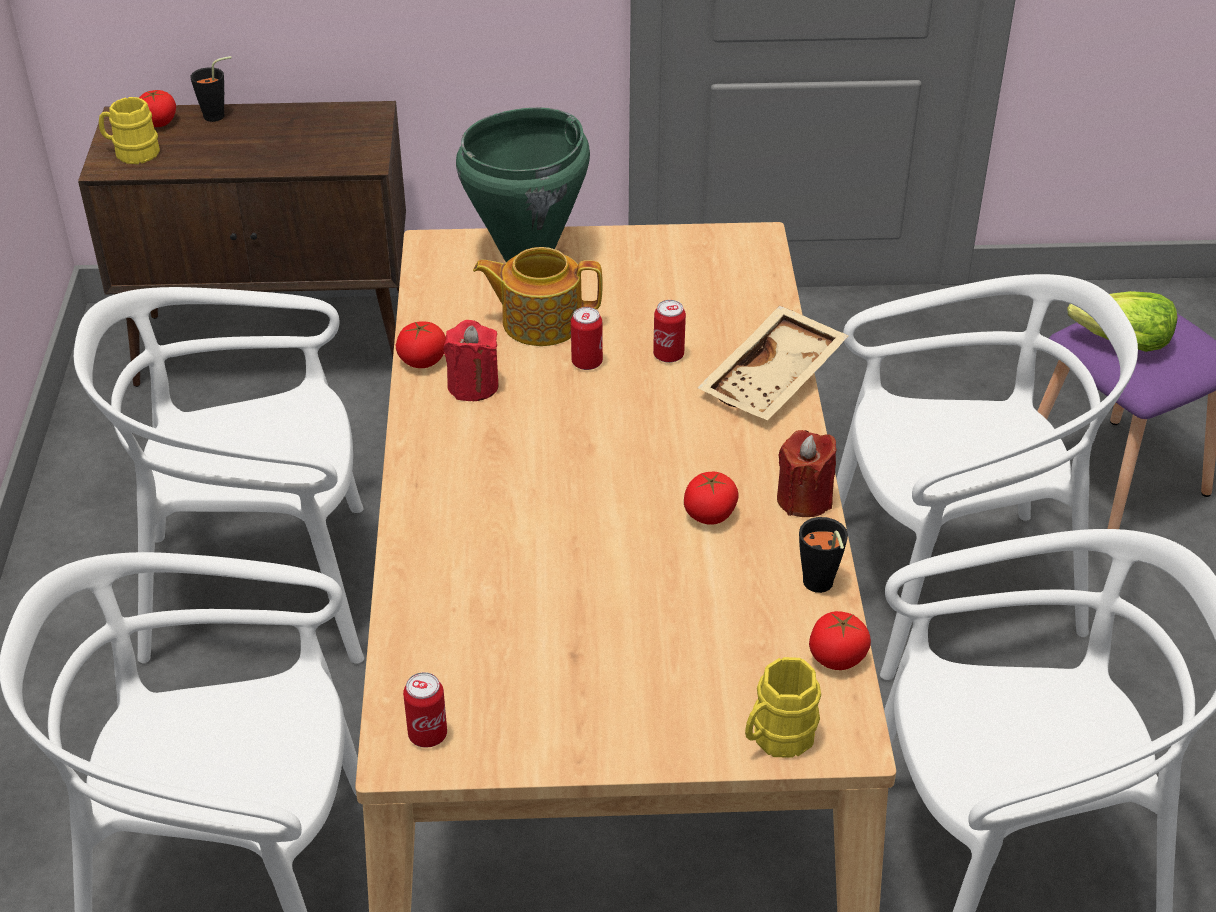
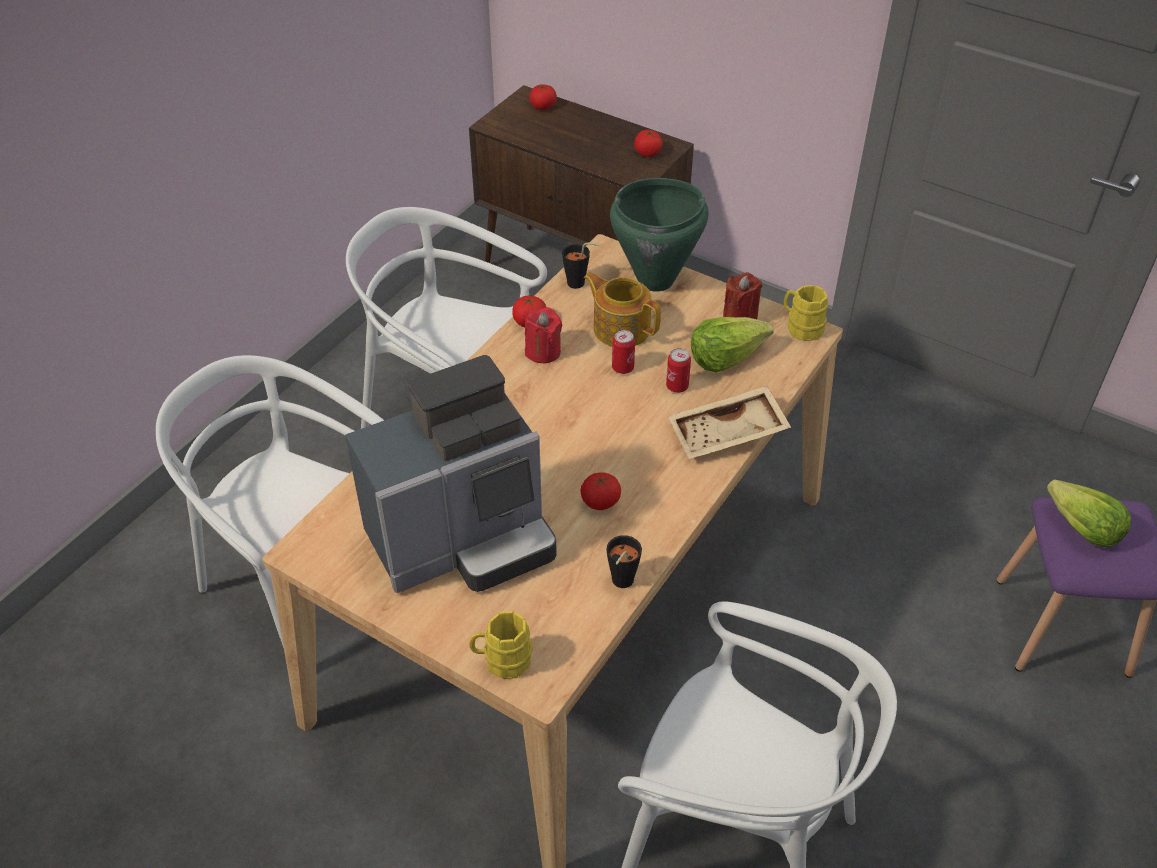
camera: 35 degrees right, 5 degrees up
(132, 153) = (511, 121): yellow mug -> yellow mug (801, 327)
(219, 115) = (580, 114): black cup -> black cup (580, 283)
(427, 735) = (323, 548): can -> none
(595, 634) = (464, 540): none -> coffee machine
(689, 302) = (725, 356): none -> lettuce
(804, 499) = (667, 522): red candle -> red candle (740, 316)
(837, 657) = (586, 633): tomato -> tomato (648, 153)
(950, 586) = (870, 638): white chair -> none

